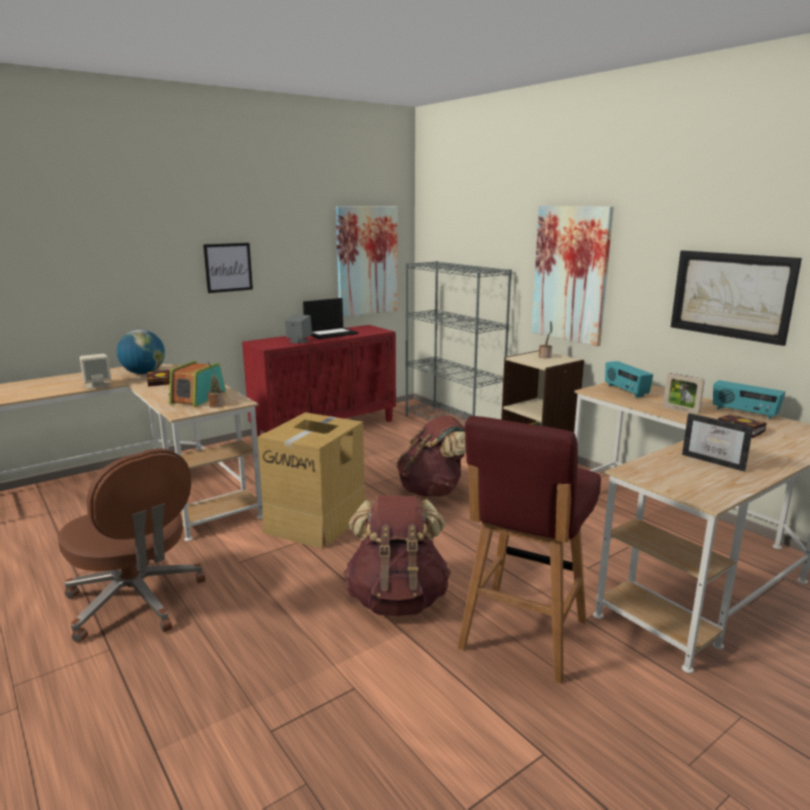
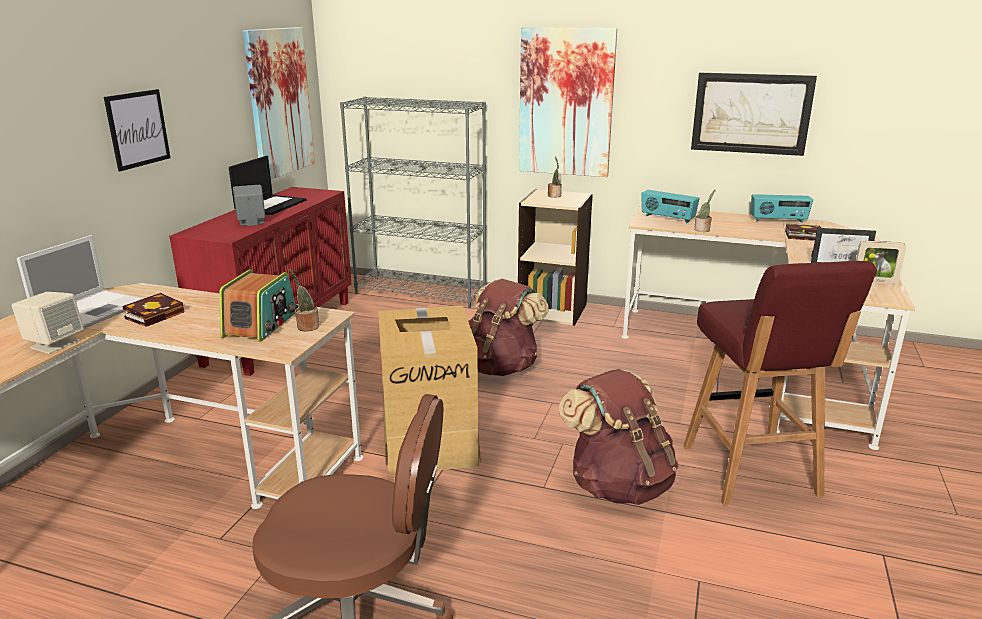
camera: 35 degrees left, 5 degrees up
(143, 373) = (92, 310): globe -> laptop
(198, 398) = (261, 324): radio -> radio turned 150 degrees counterclockwise
(639, 405) = (703, 230): none -> potted plant
(680, 410) = (737, 227): picture frame -> picture frame (874, 282)

